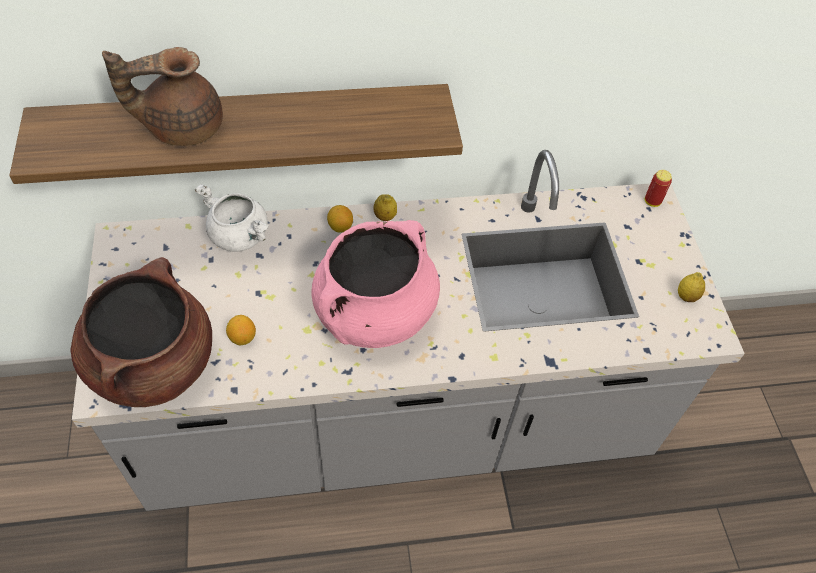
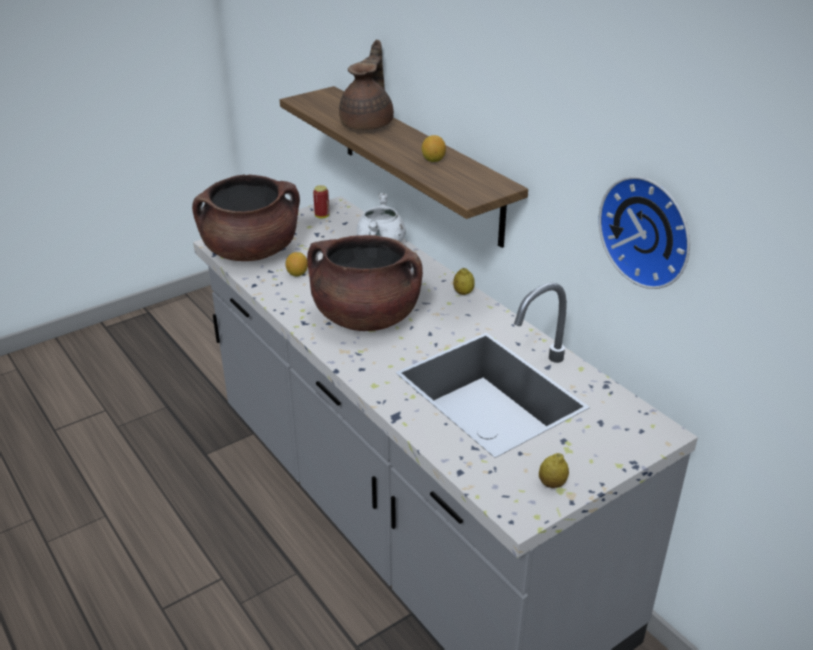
camera: 65 degrees right, 20 degrees down
(181, 126) = (368, 124): brown teapot -> brown teapot turned 60 degrees clockwise
(340, 227) = (431, 278): lemon -> lemon (433, 160)
(375, 313) = (365, 317): pink cooking pot -> brown cooking pot
(617, 56) = (649, 230): none -> wall clock
(652, 201) = (653, 430): can -> can (322, 216)

